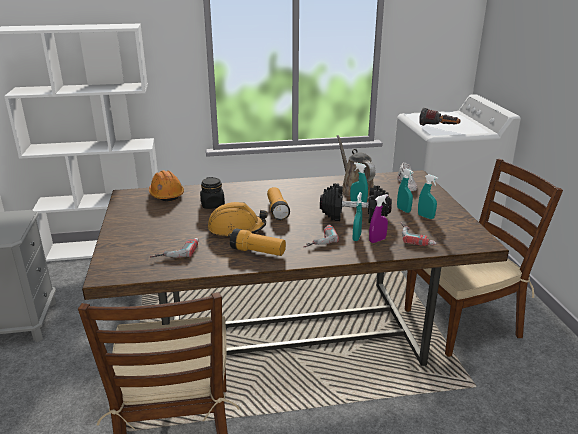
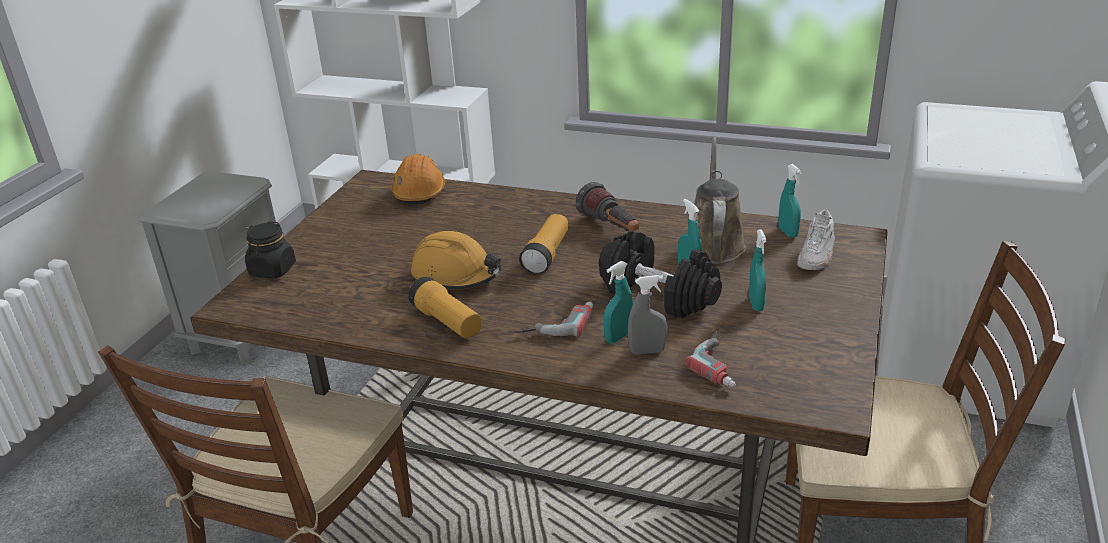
camera: 30 degrees right, 5 degrees up
(176, 251) = (344, 290): power drill -> none
(212, 205) = (464, 224): black jar -> black jar (272, 270)
(377, 240) = (647, 351): purple spray bottle -> grey spray bottle
(425, 216) = (782, 327): turquoise spray bottle -> turquoise spray bottle (787, 232)
(438, 127) = (964, 146): flashlight -> flashlight (611, 228)

